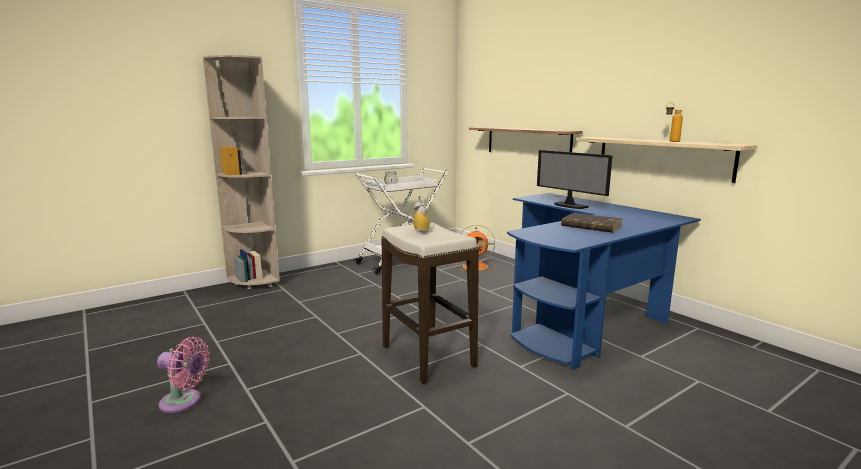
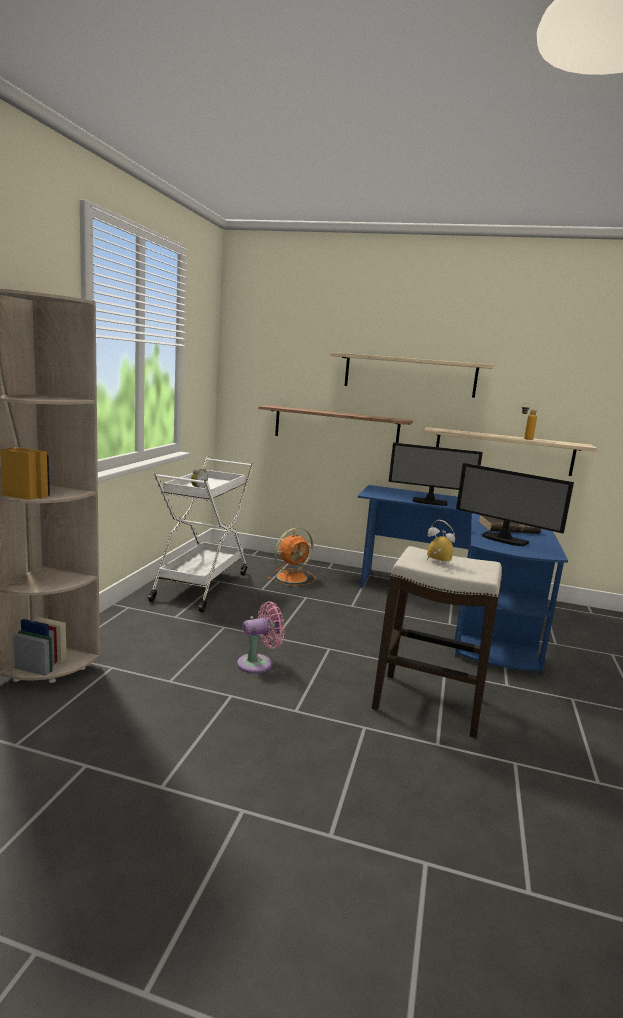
camera: 40 degrees left, 0 degrees up
(184, 402) = (290, 899): pink fan -> pink fan (258, 663)
(553, 232) = (503, 540): none -> monitor
(579, 88) = (409, 375): none -> shelf

